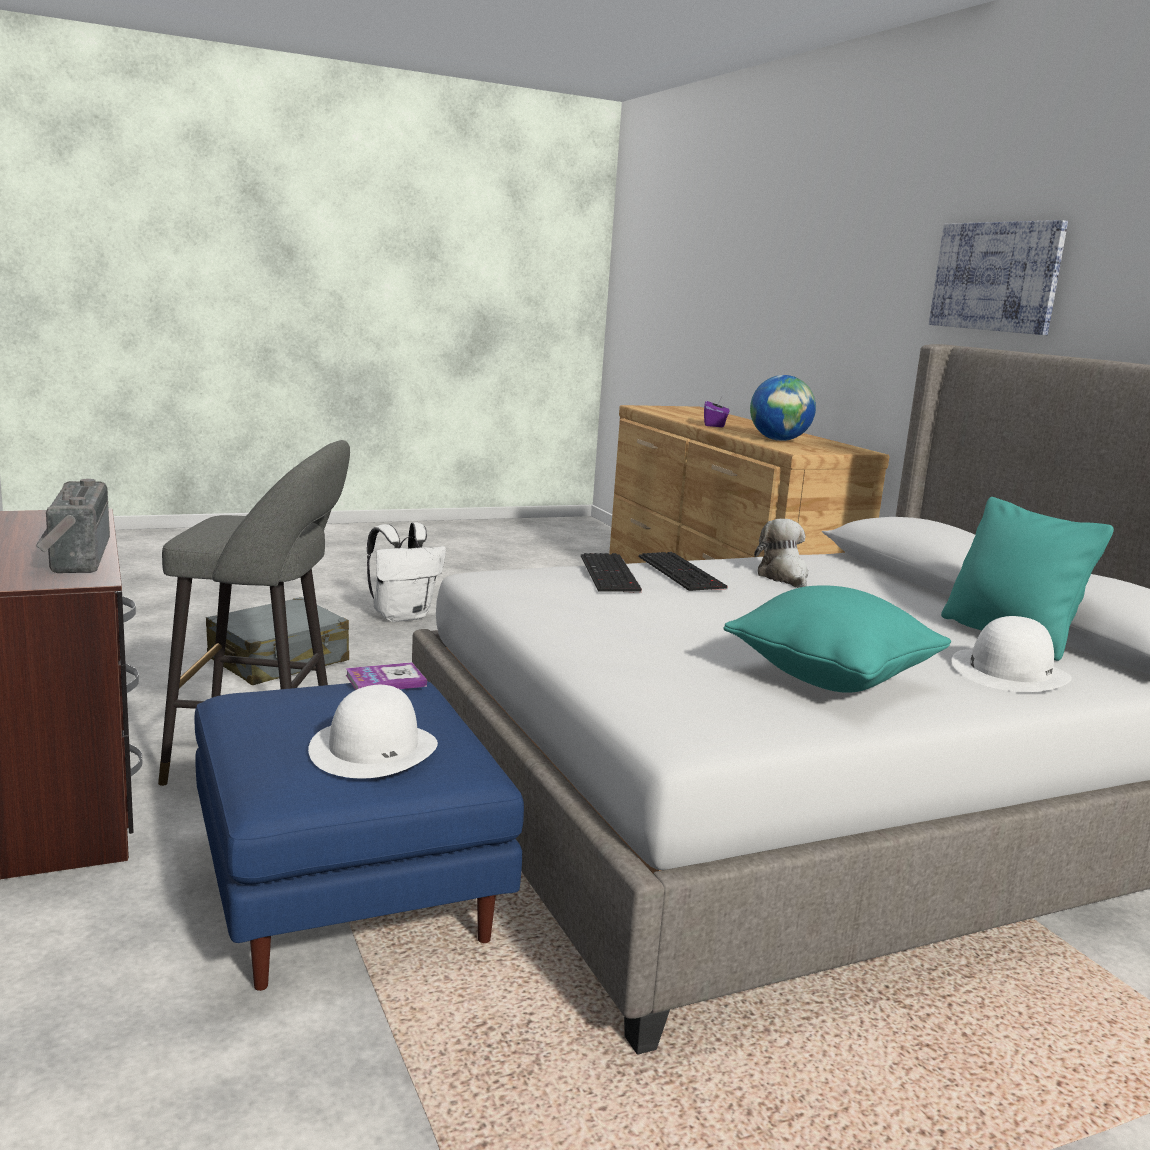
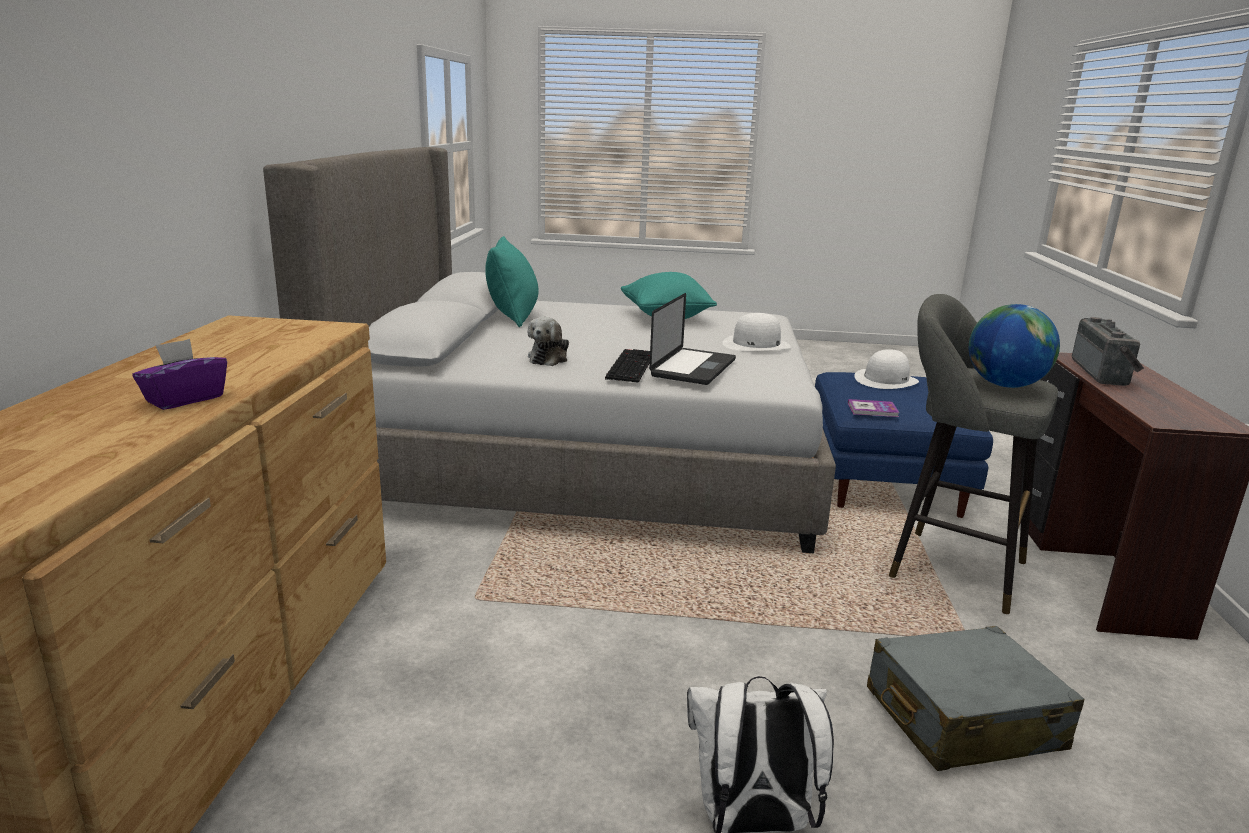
camera: 150 degrees left, 5 degrees up
(611, 574) = (693, 368): keyboard -> laptop
(779, 440) = (260, 348): globe -> globe (1004, 385)
(996, 276) = (254, 85): picture -> none
(1009, 672) = (569, 309): white hat -> white hat (756, 344)

